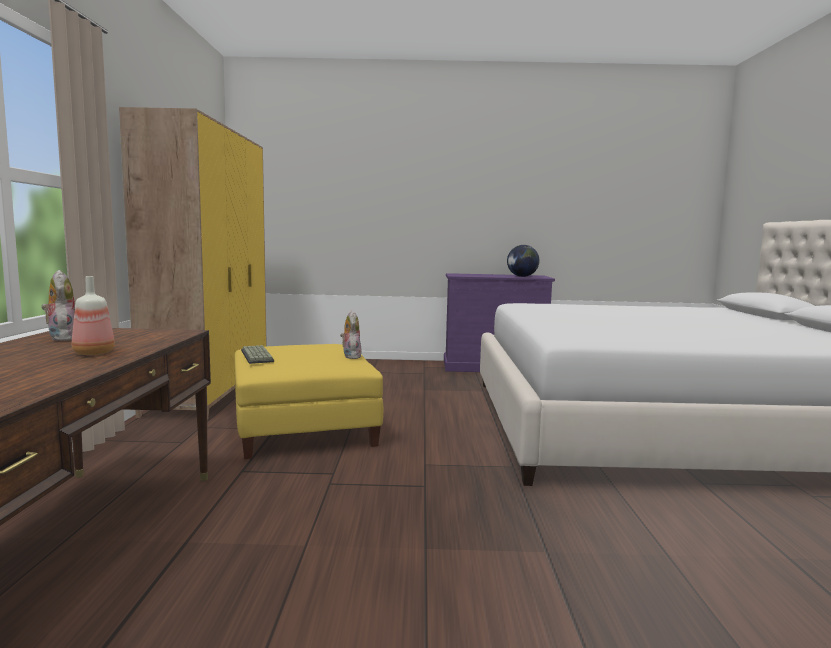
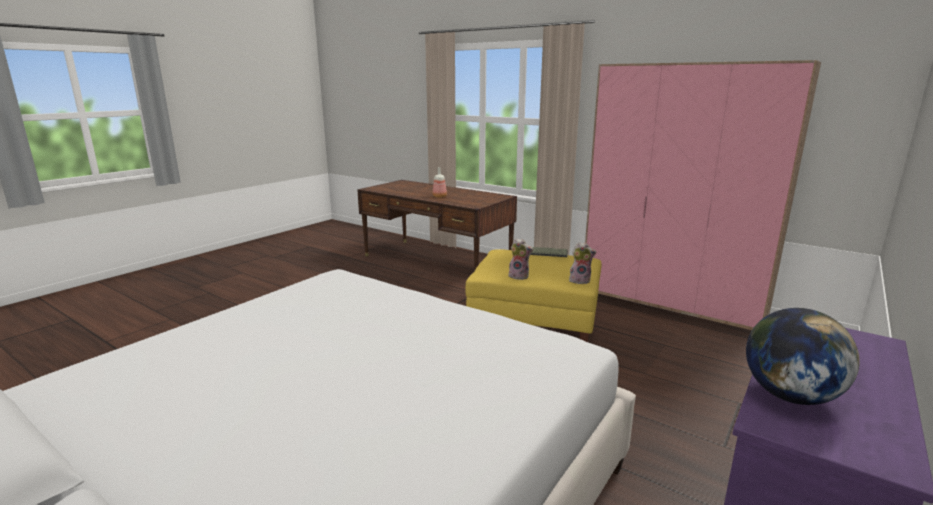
camera: 125 degrees right, 10 degrees up
(62, 338) = (481, 195): plush toy -> plush toy (580, 280)
(211, 389) = (671, 306): yellow wardrobe -> pink wardrobe

